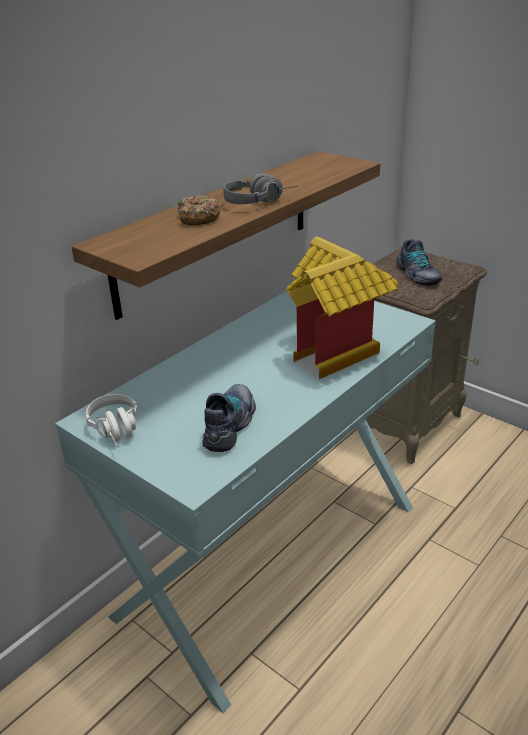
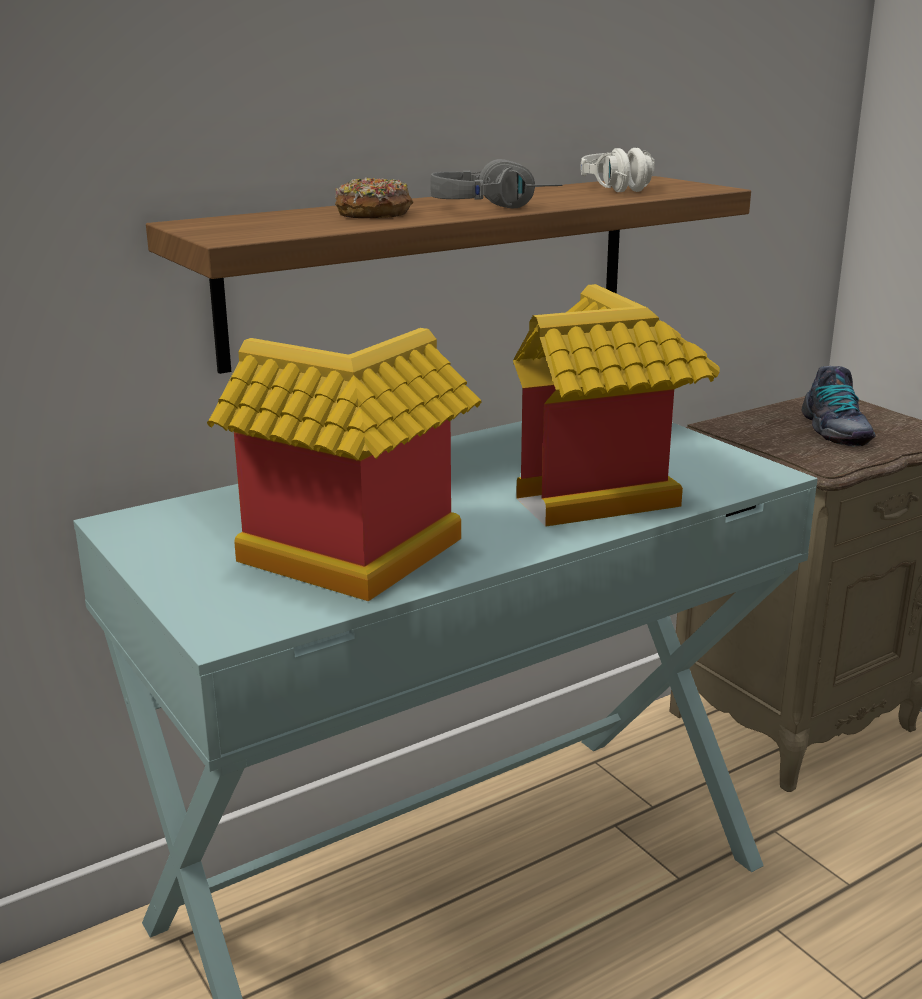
camera: 15 degrees right, 10 degrees down
(118, 431) = (159, 544): white headphones -> white headphones (622, 189)
(230, 424) = (348, 562): shoe -> toy house

